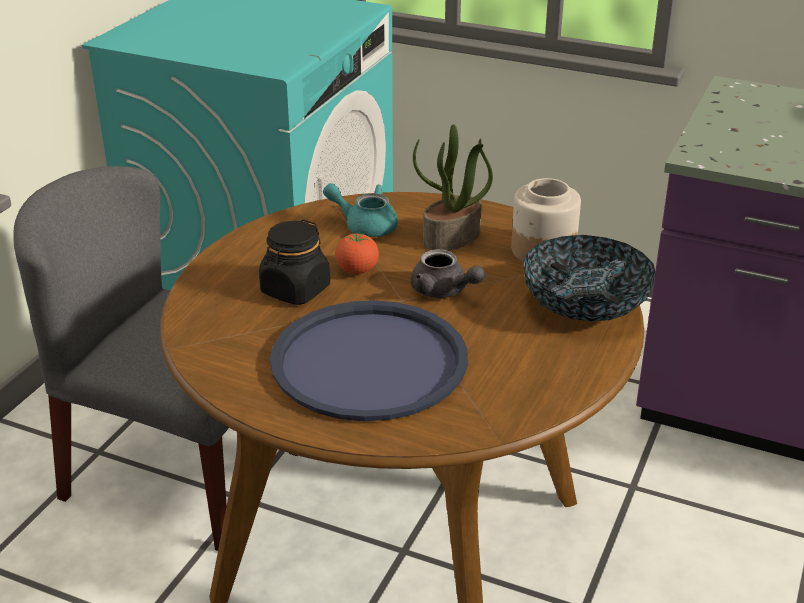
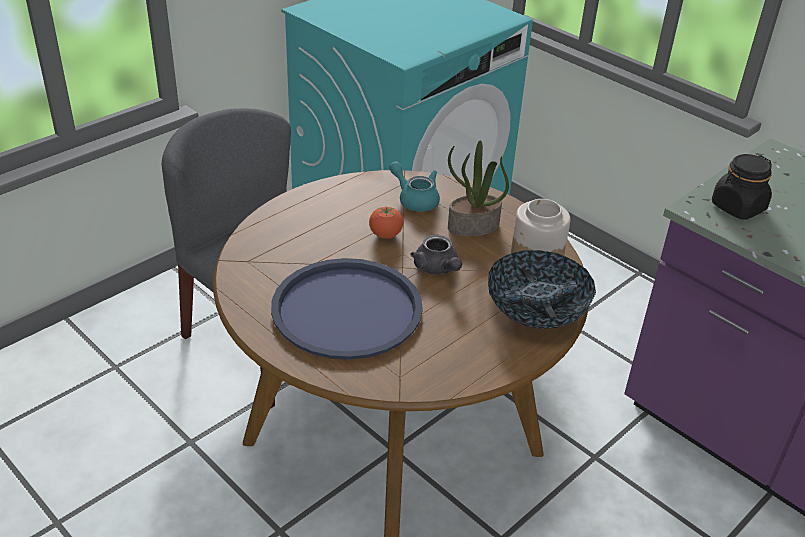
camera: 20 degrees right, 5 degrees up
(295, 290) = (331, 239): black jar -> black jar (737, 207)

